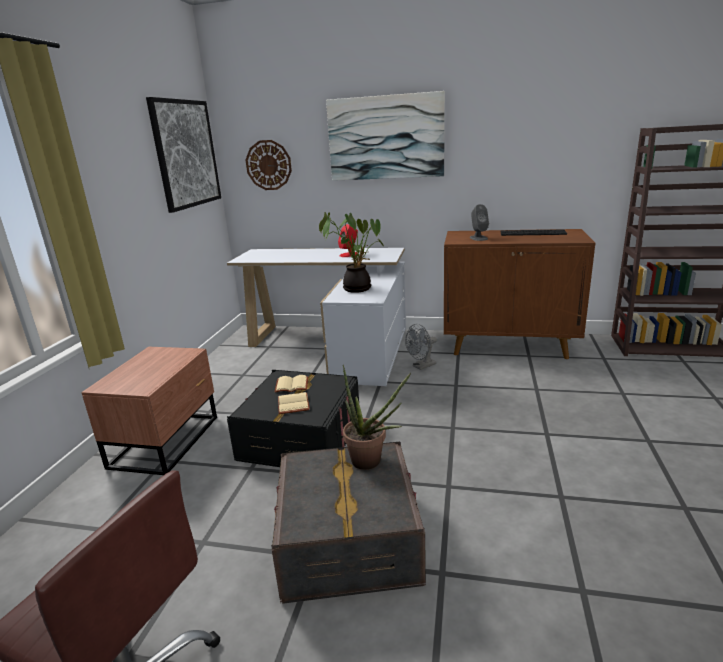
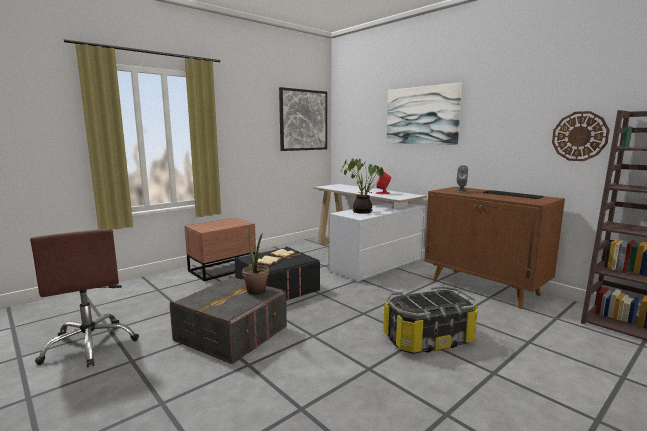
camera: 35 degrees right, 10 degrees down
(268, 165) = (355, 131): wall clock -> wall clock (579, 136)
(421, 366) = (398, 279): grey fan -> none
(554, 430) = (428, 339): none -> storage box

